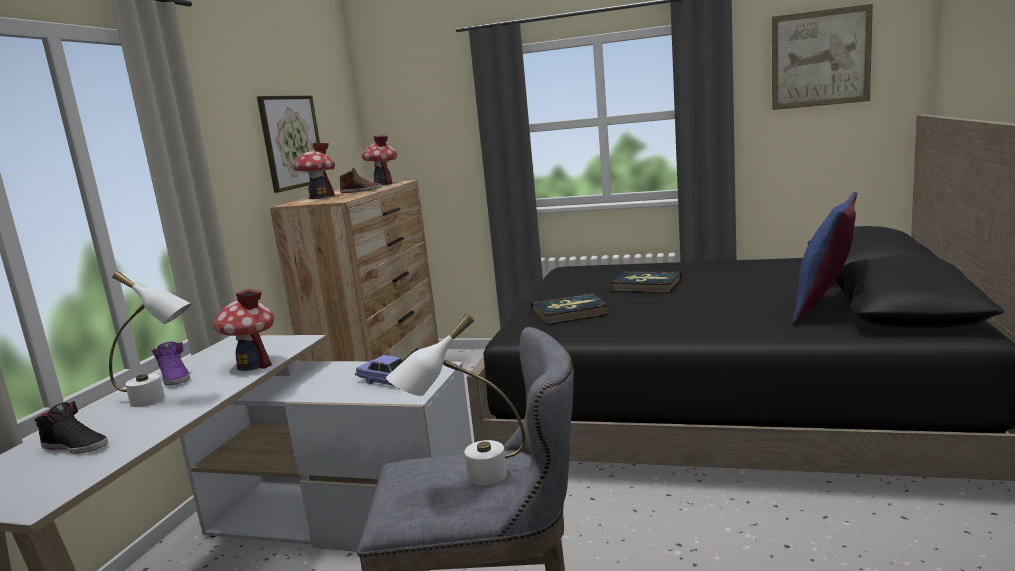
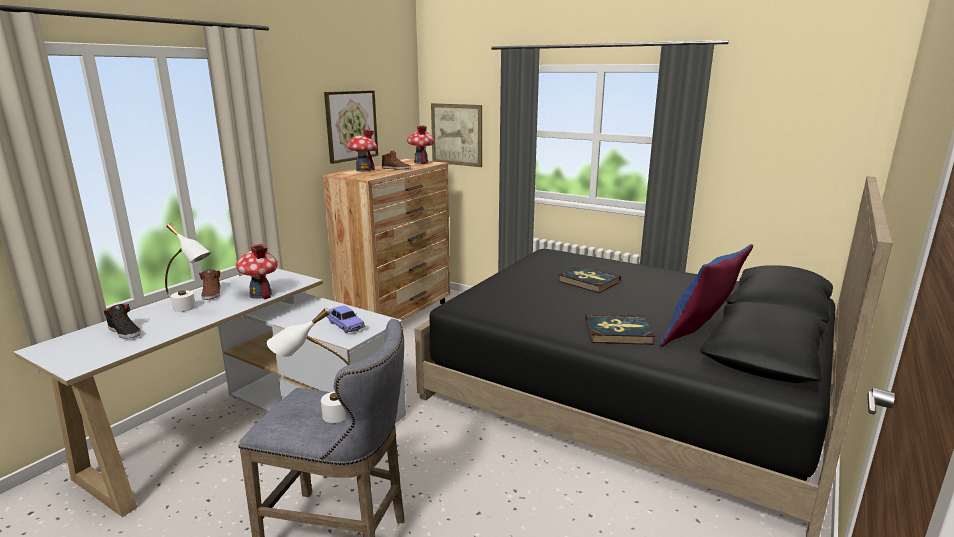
camera: 15 degrees right, 5 degrees up
(175, 378) = (212, 293): purple shoe -> brown shoe
(570, 312) = (511, 294): book -> book (618, 332)
(820, 58) = (789, 110): picture -> picture (456, 134)

